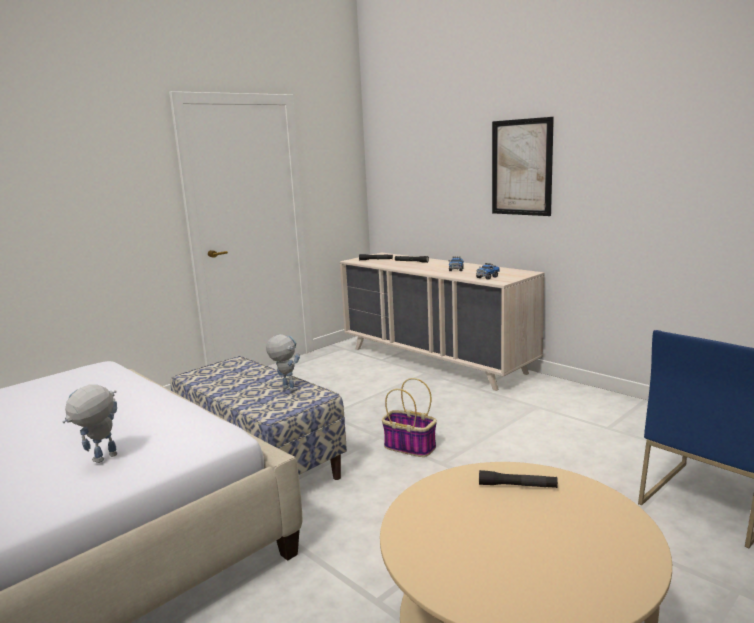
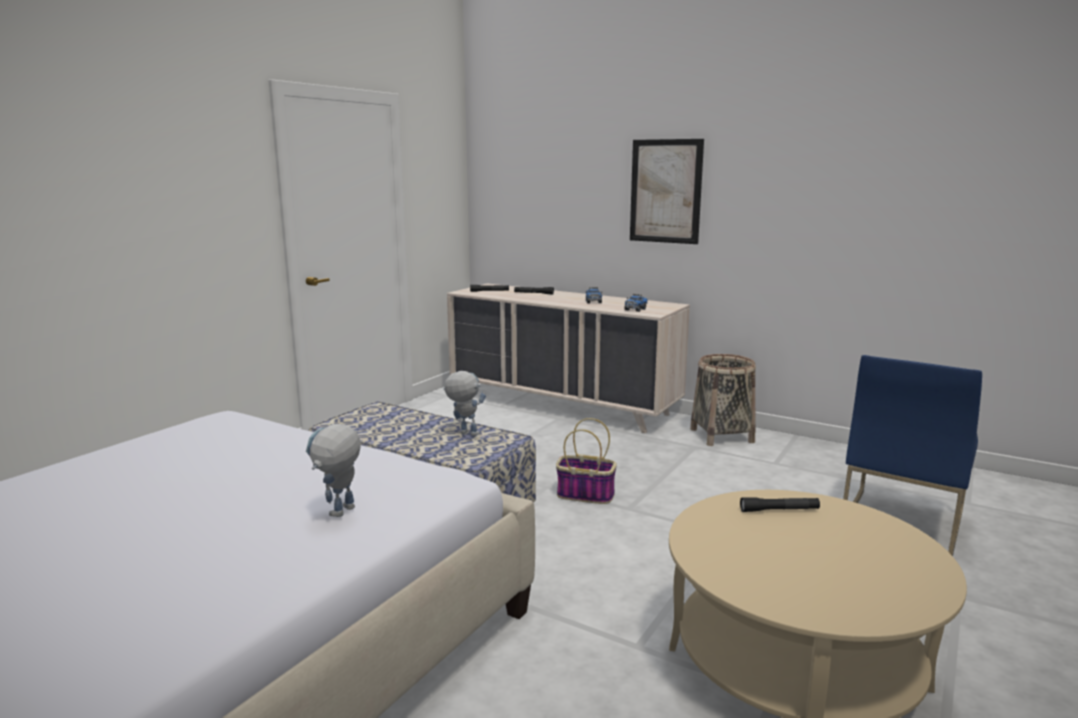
camera: 15 degrees left, 0 degrees up
(568, 397) = (721, 436): none -> basket

